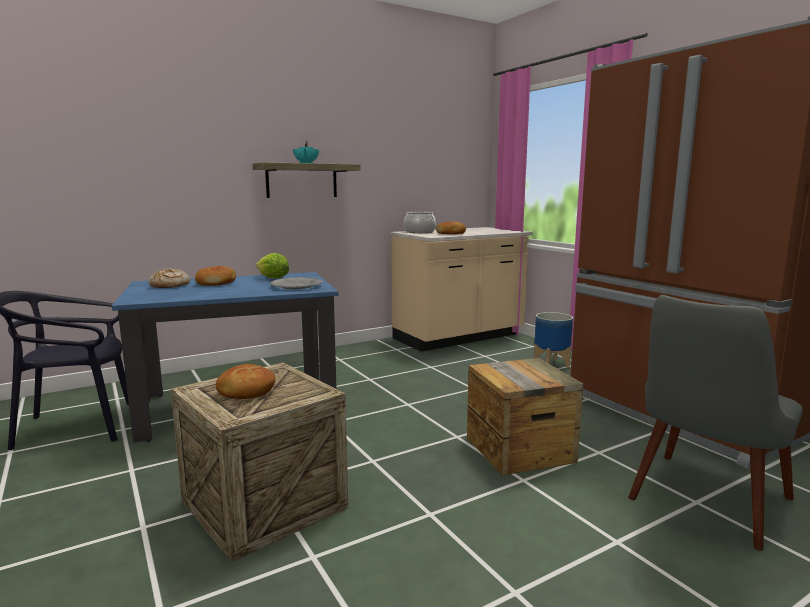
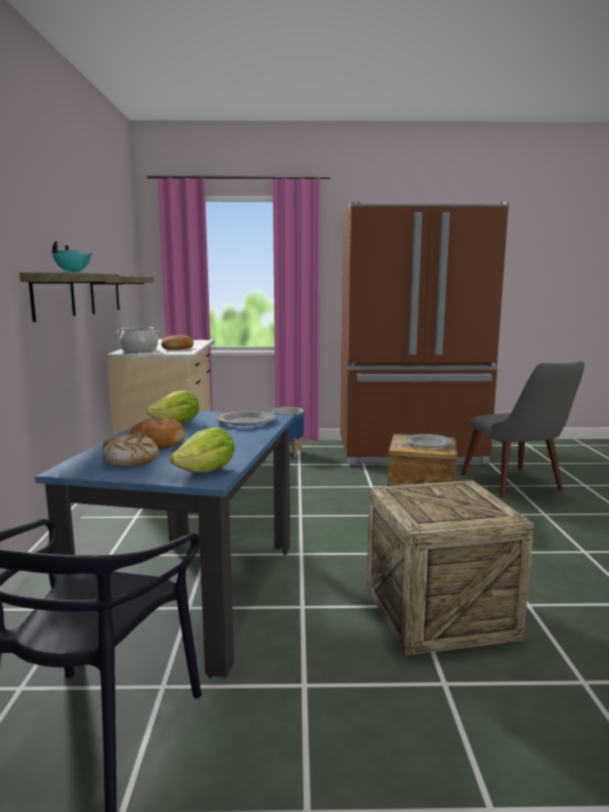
camera: 60 degrees left, 0 degrees up
(150, 298) = (207, 471): none -> lettuce
(246, 391) = (444, 507): bread -> none
(401, 182) = (105, 294): none -> shelf
(525, 375) = (428, 444): none -> grey plate

